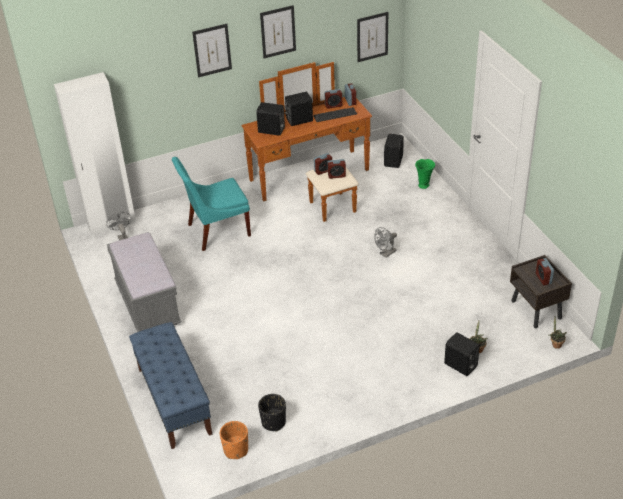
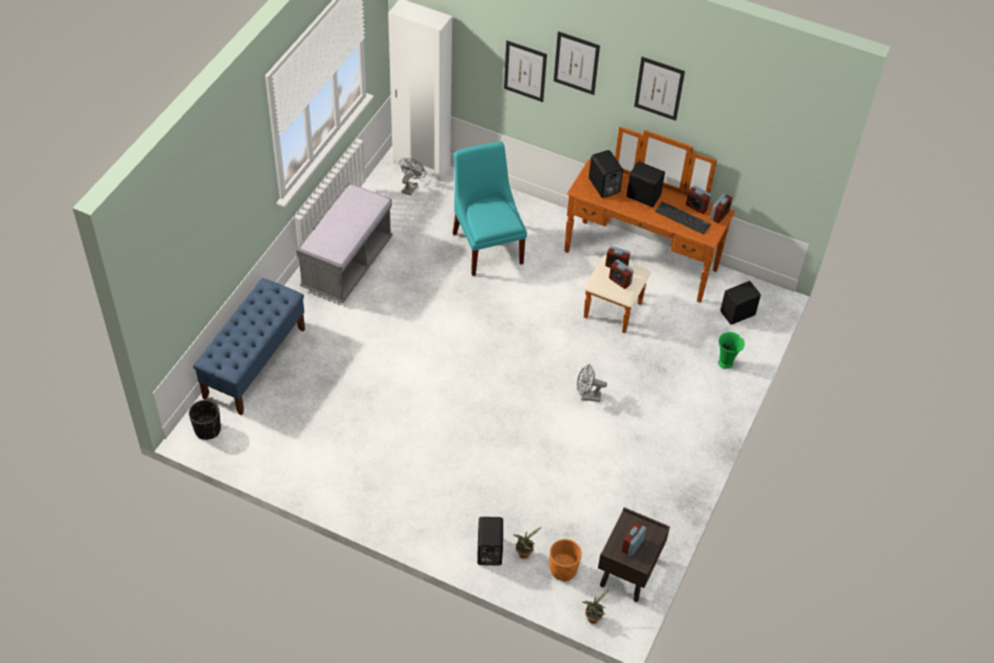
camera: 45 degrees right, 10 degrees up
(216, 231) = (487, 245): turquoise chair -> turquoise chair turned 45 degrees clockwise
(236, 450) = (238, 444): orange planter -> orange planter (563, 569)
(273, 422) = (291, 450): black planter -> black planter (207, 429)
(372, 37) = (779, 163): picture -> picture (525, 71)

